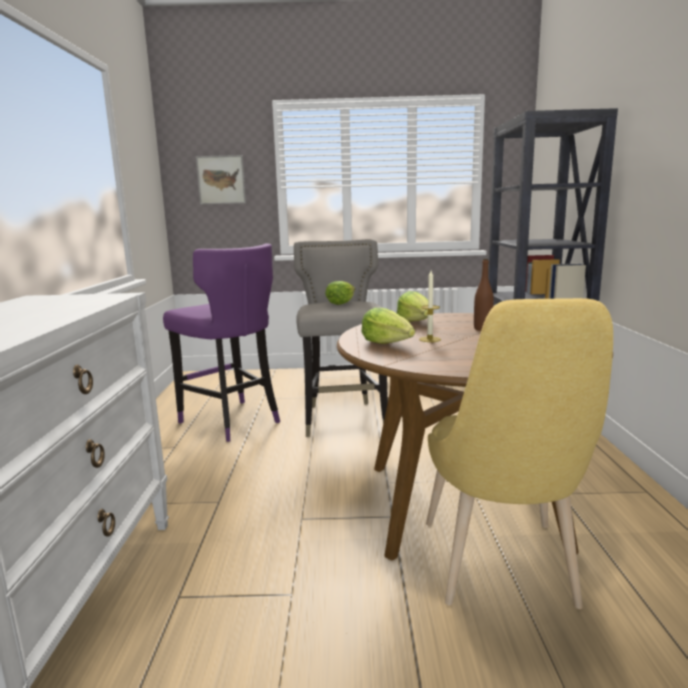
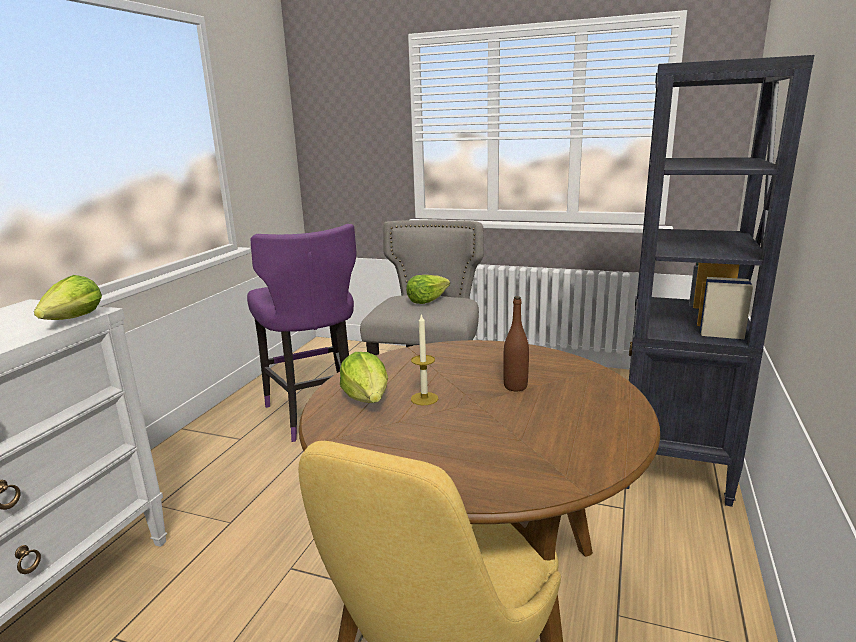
camera: 20 degrees right, 5 degrees up
(221, 180) = (353, 130): picture -> none
(416, 322) = (454, 357): lettuce -> lettuce (74, 319)

